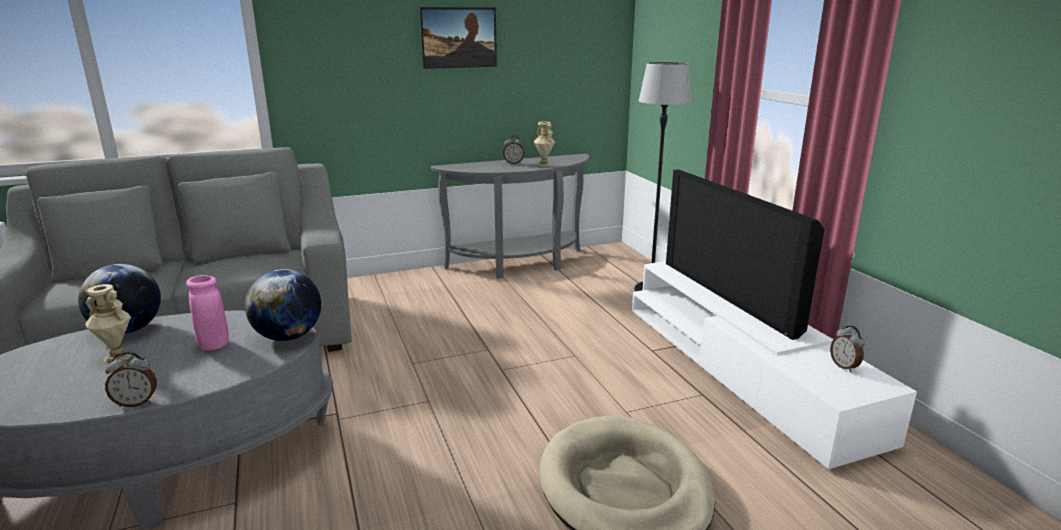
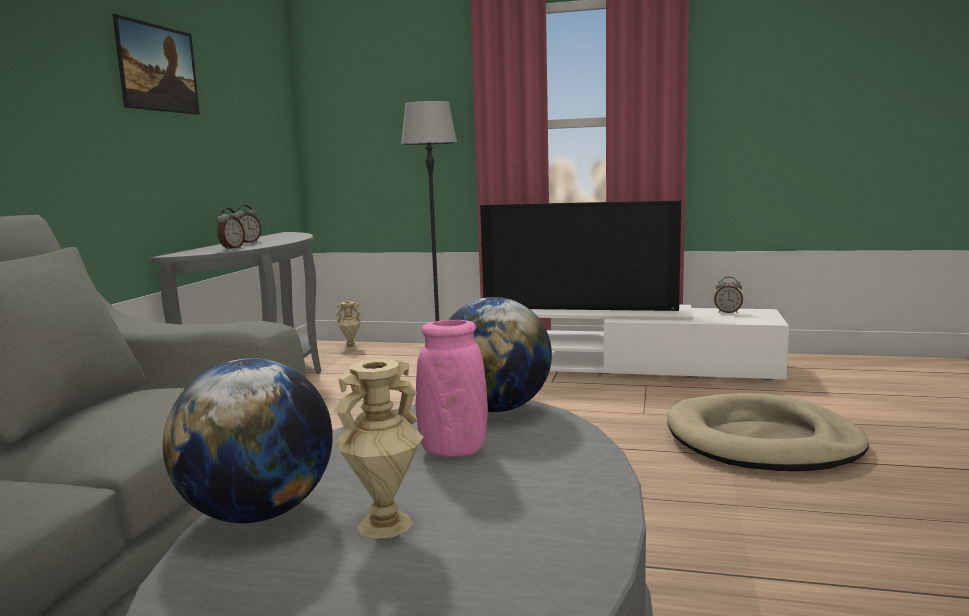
camera: 55 degrees left, 10 degrees down
(136, 403) = (612, 510): alarm clock -> alarm clock (231, 248)
(543, 165) = (286, 239): beige vase -> beige vase (350, 347)

